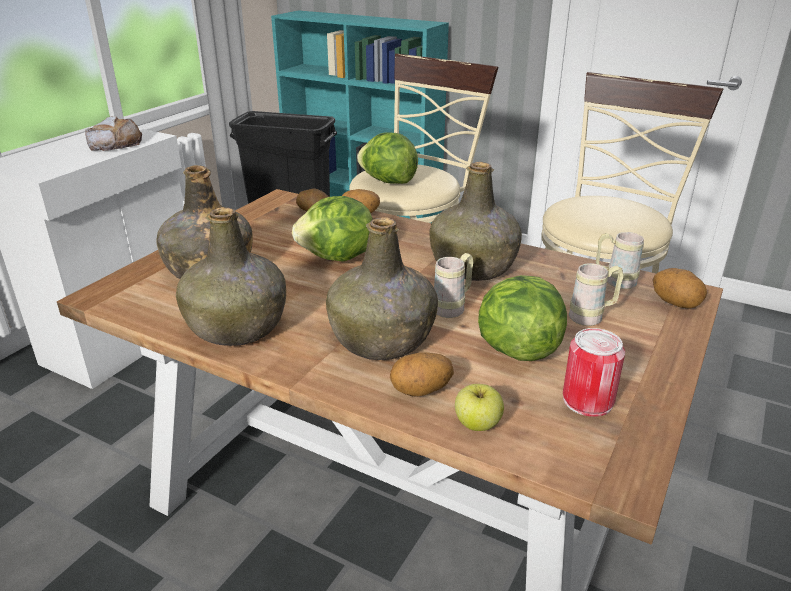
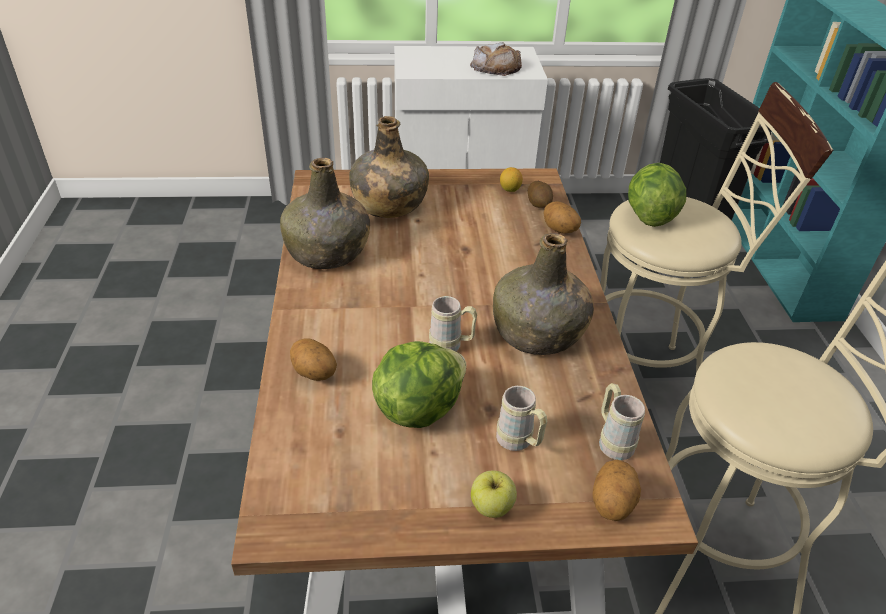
camera: 55 degrees right, 10 degrees up
(277, 214) = (510, 189): none -> lemon
(337, 258) = (469, 252): lettuce -> none
(383, 339) = (369, 327): green bottle -> none
(477, 424) = (294, 419): apple -> apple (492, 506)
(587, 400) = (372, 477): can -> none

